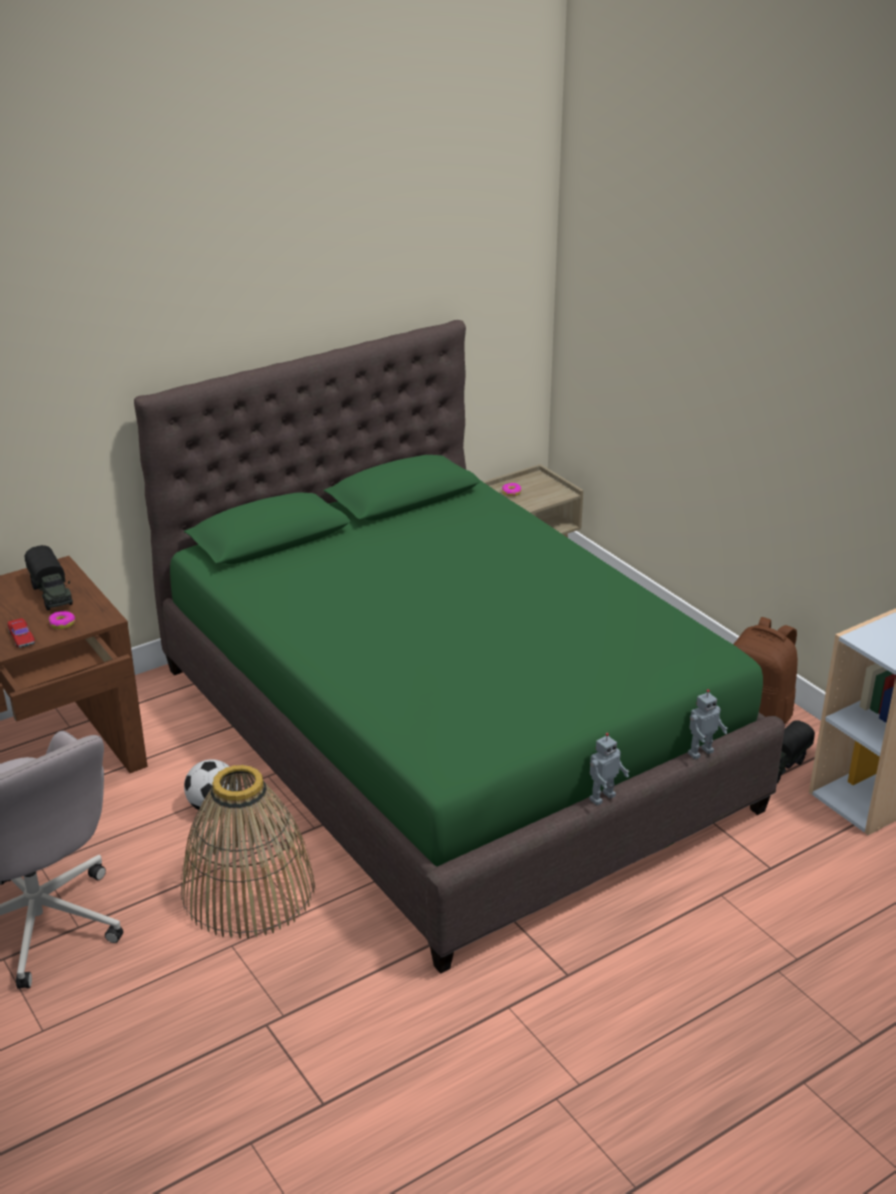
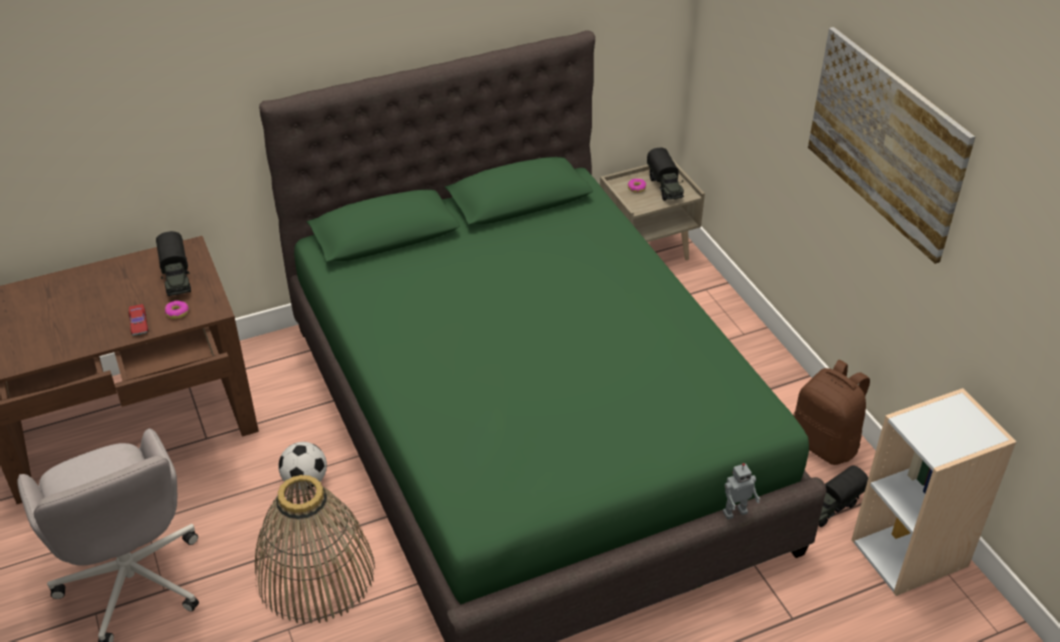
camera: 10 degrees right, 10 degrees up
(540, 489) = (665, 186): none -> toy truck
(601, 797) = (628, 550): toy robot -> none
(787, 375) = (886, 141): none -> picture

